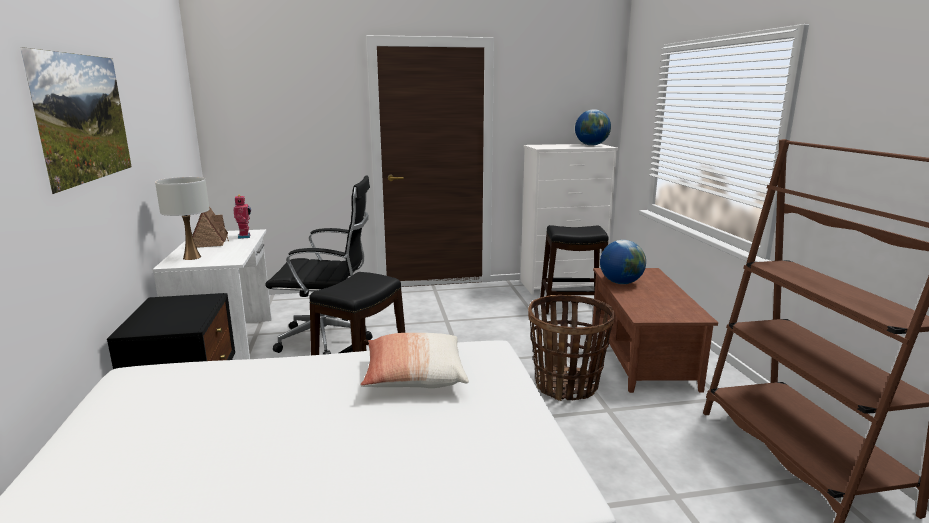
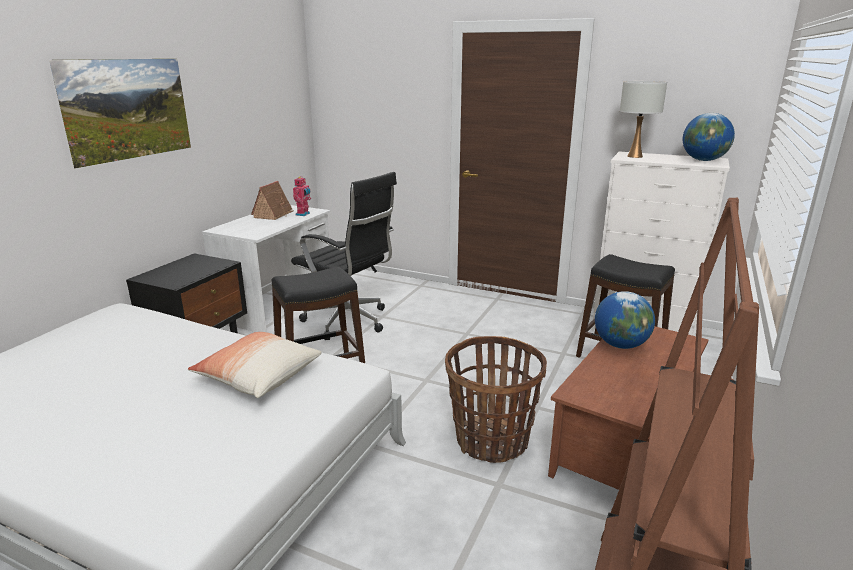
camera: 35 degrees right, 5 degrees up
(192, 257) = (239, 226): white table lamp -> white table lamp (634, 156)

